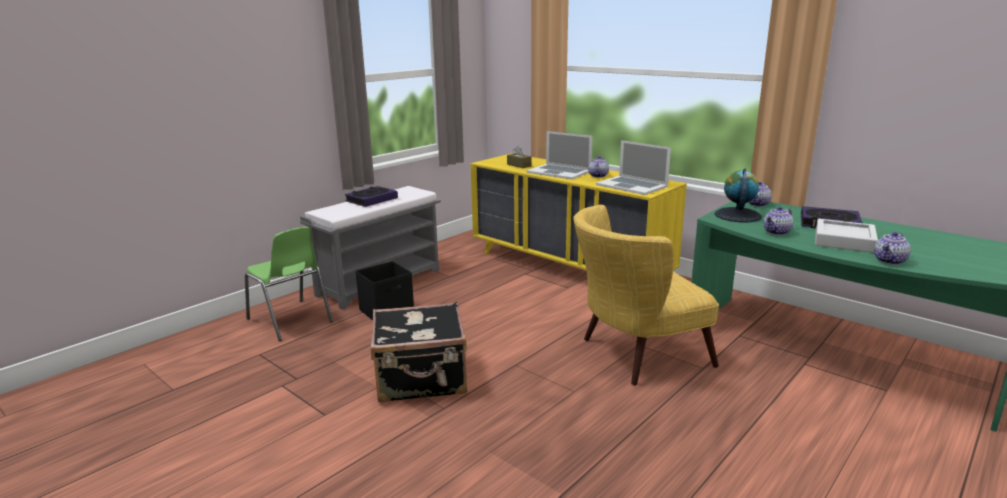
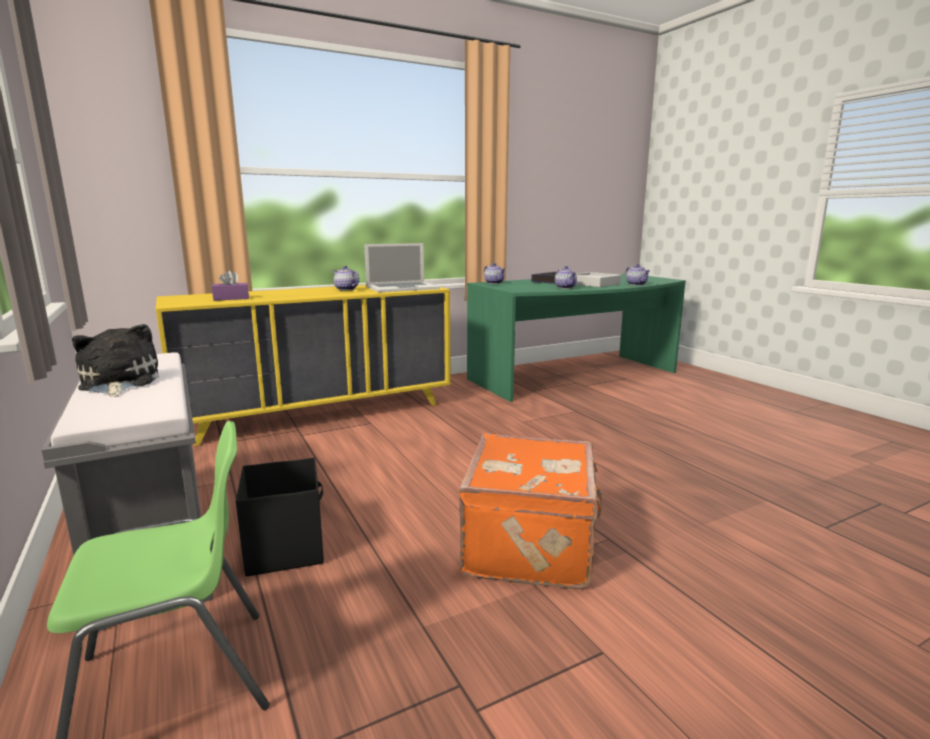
camera: 70 degrees left, 5 degrees down
(371, 200) = (118, 383): book -> plush toy
(422, 379) = (532, 545): black suitcase -> orange suitcase
(519, 165) = (231, 298): brown tissue box -> purple tissue box
(559, 172) = (301, 294): laptop -> none
(634, 355) = (540, 427): yellow armchair -> none
(737, 215) = (516, 287): globe -> none

